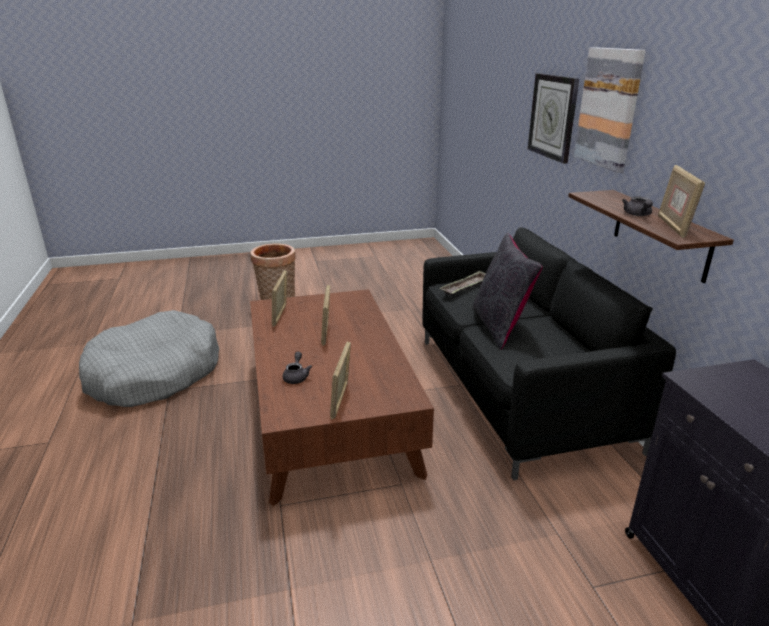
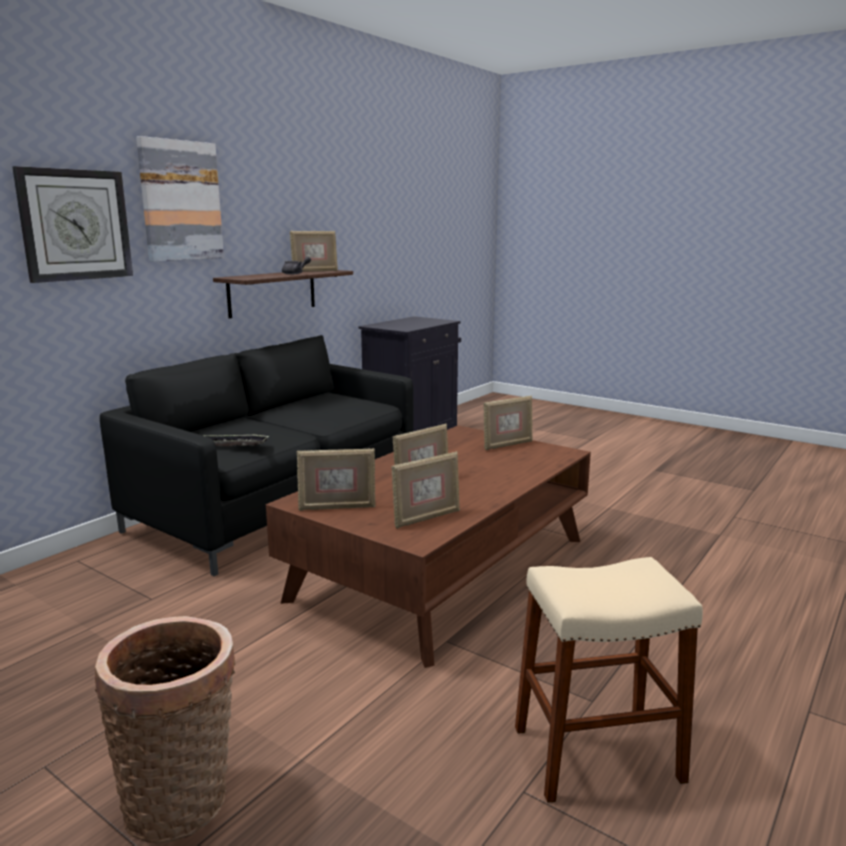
camera: 130 degrees left, 10 degrees down
(154, 374) = (597, 754): grey dog bed -> beige stool
(296, 376) = (514, 466): grey teapot -> none
(334, 301) = (337, 507): none -> picture frame
(500, 326) = (307, 420): black pillow -> none

